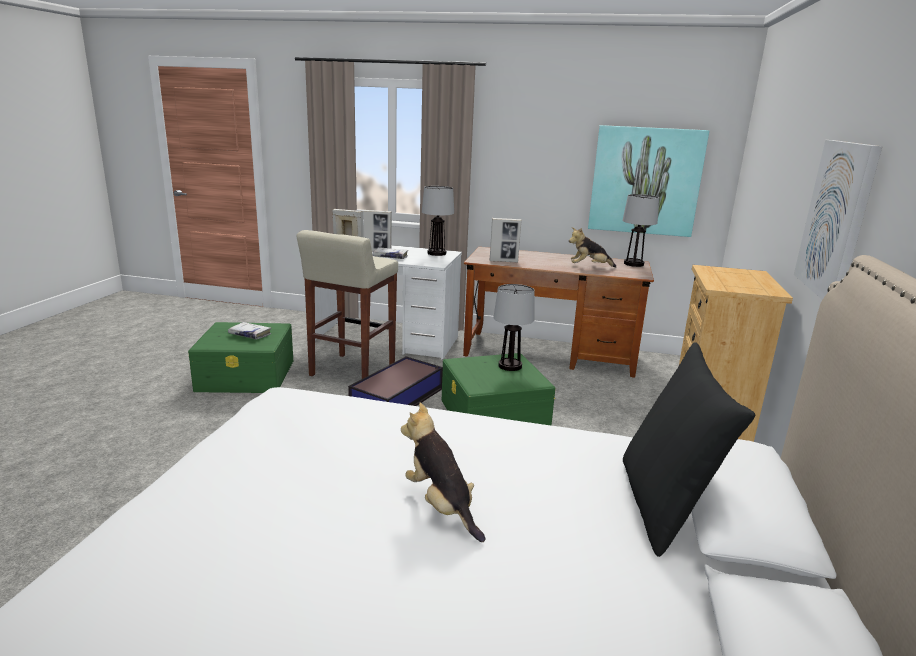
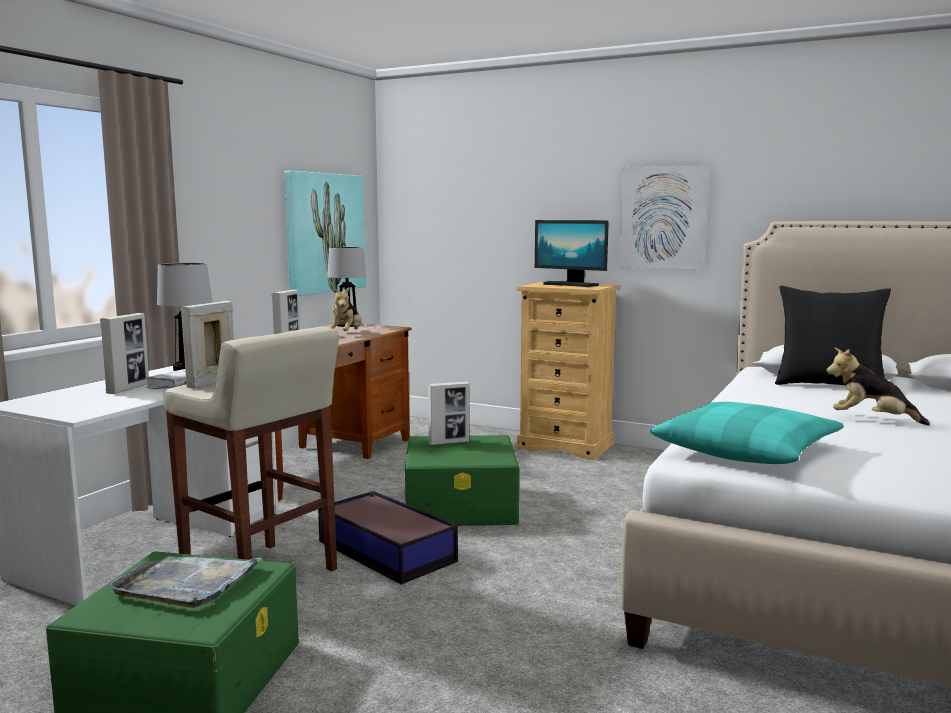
camera: 75 degrees left, 10 degrees down
(250, 335) = (186, 583): white book -> grey tray
(300, 418) = (746, 450): none -> turquoise pillow
(441, 505) = (871, 420): plush toy -> plush toy turned 45 degrees clockwise
(510, 366) = (449, 442): table lamp -> picture frame
(743, 280) = (570, 285): none -> monitor

